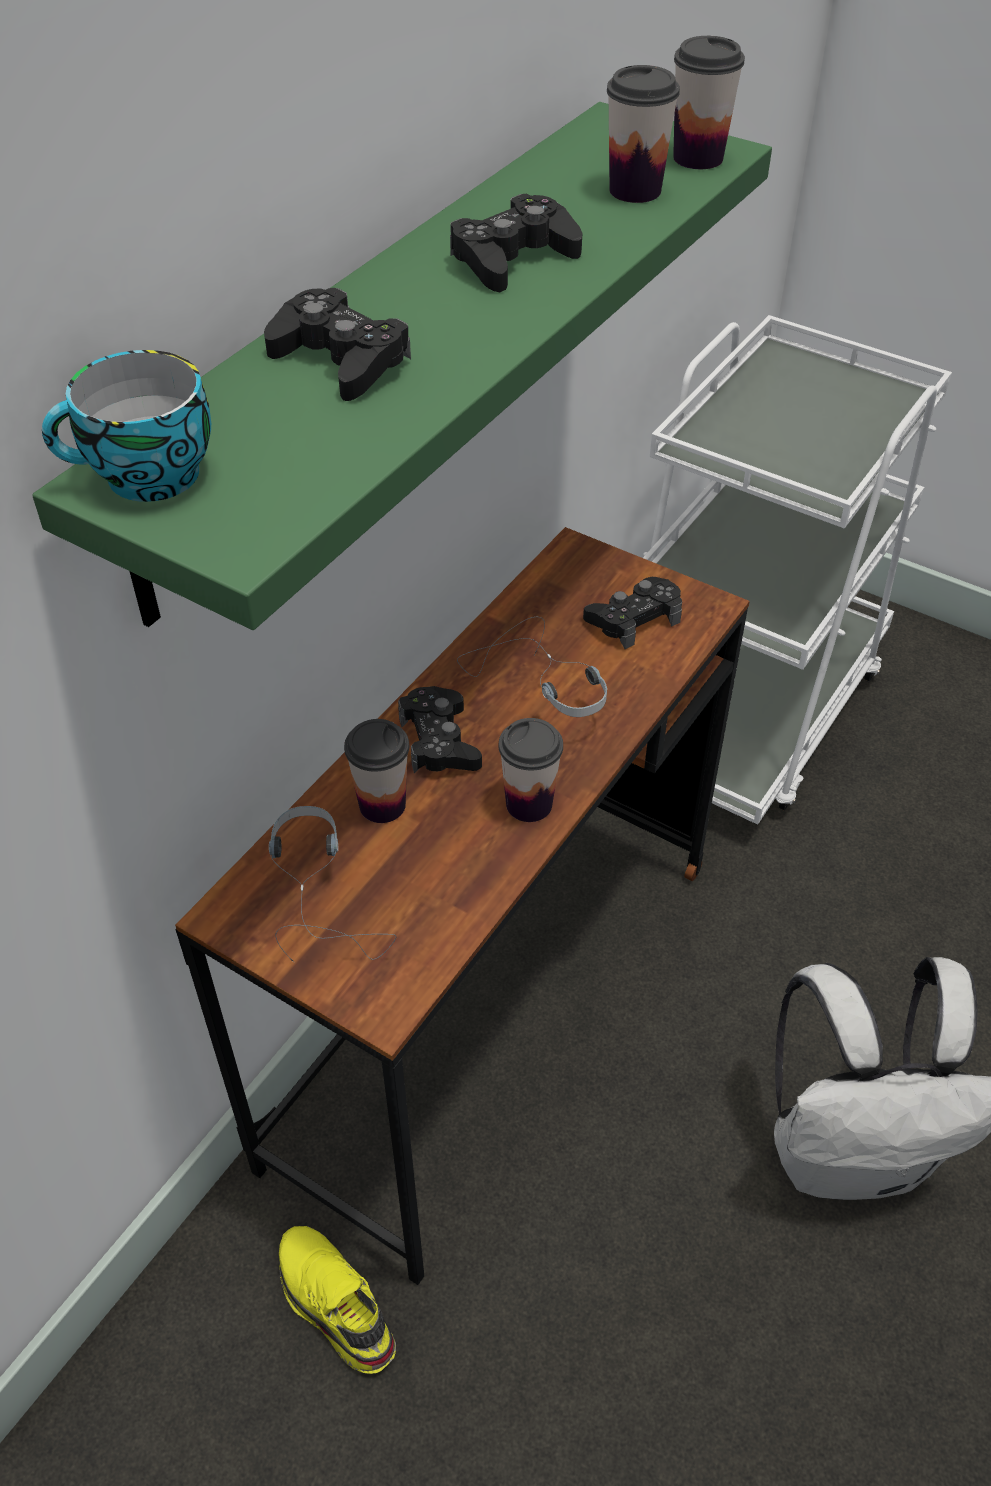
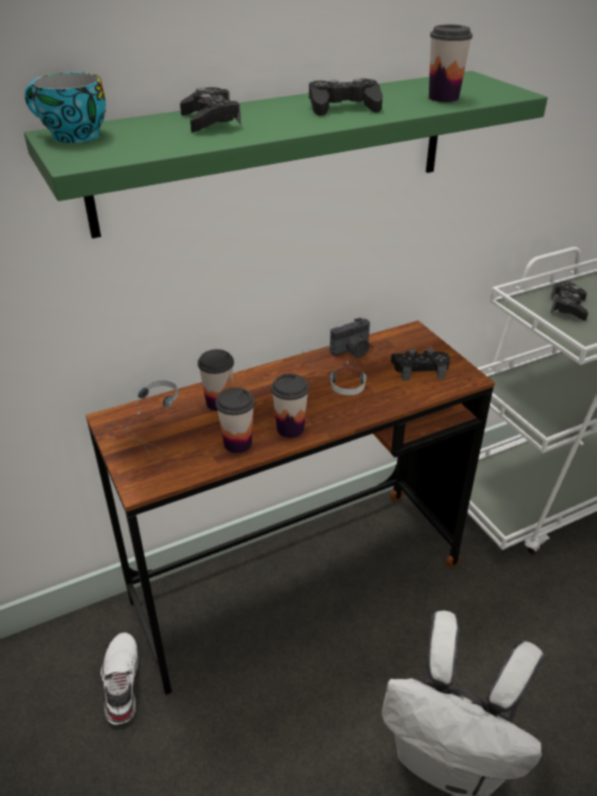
camera: 30 degrees right, 10 degrees down
(333, 1305) = (120, 682): yellow shoe -> white shoe
(439, 741) = (270, 387): black game controller -> black game controller (568, 307)
(512, 623) = (352, 351): none -> camera
(698, 158) = (496, 93): cup -> cup (238, 444)

